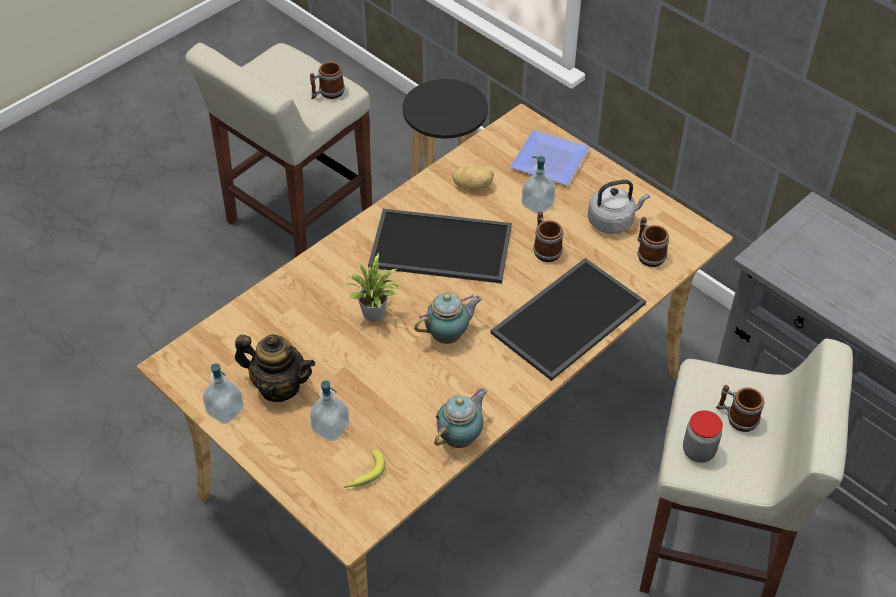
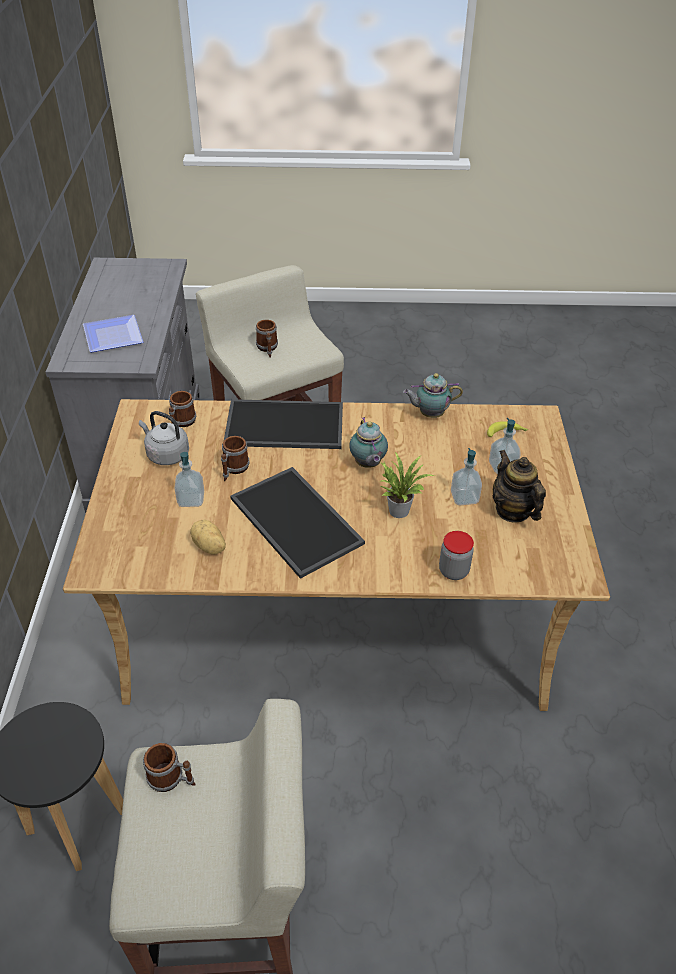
camera: 135 degrees left, 5 degrees down
(225, 411) = (565, 520): soap dispenser -> soap dispenser (464, 497)
(449, 335) = (367, 464): teapot -> teapot turned 120 degrees counterclockwise
(547, 161) = (132, 524): plate -> plate (115, 337)
(698, 451) = (308, 351): jar -> jar (453, 571)

